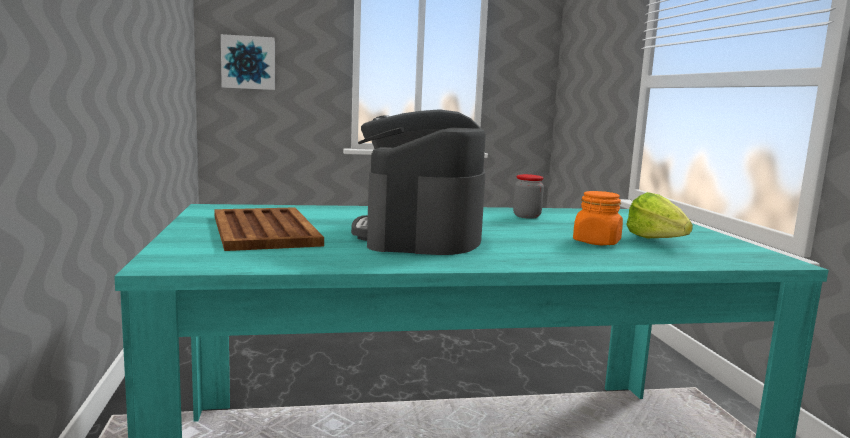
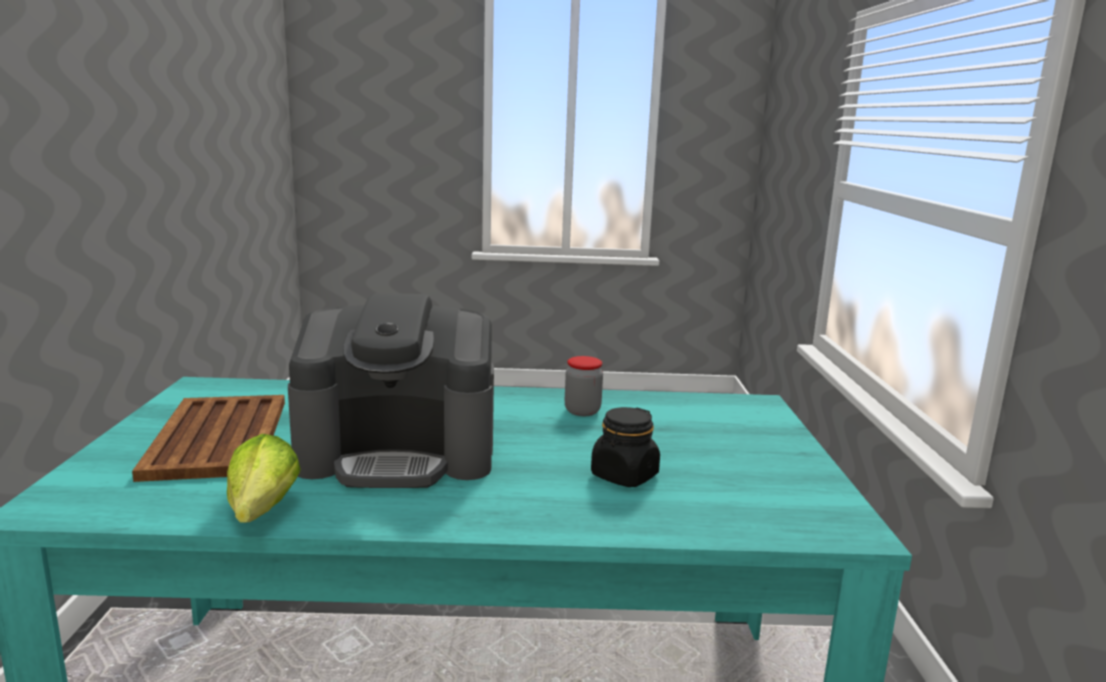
camera: 10 degrees right, 5 degrees up
(248, 62) = (354, 146): picture -> none
(419, 235) = (399, 453): coffee machine -> coffee machine turned 105 degrees counterclockwise
(596, 242) = (624, 476): orange jar -> black jar
(659, 242) = (714, 478): lettuce -> lettuce (256, 517)

